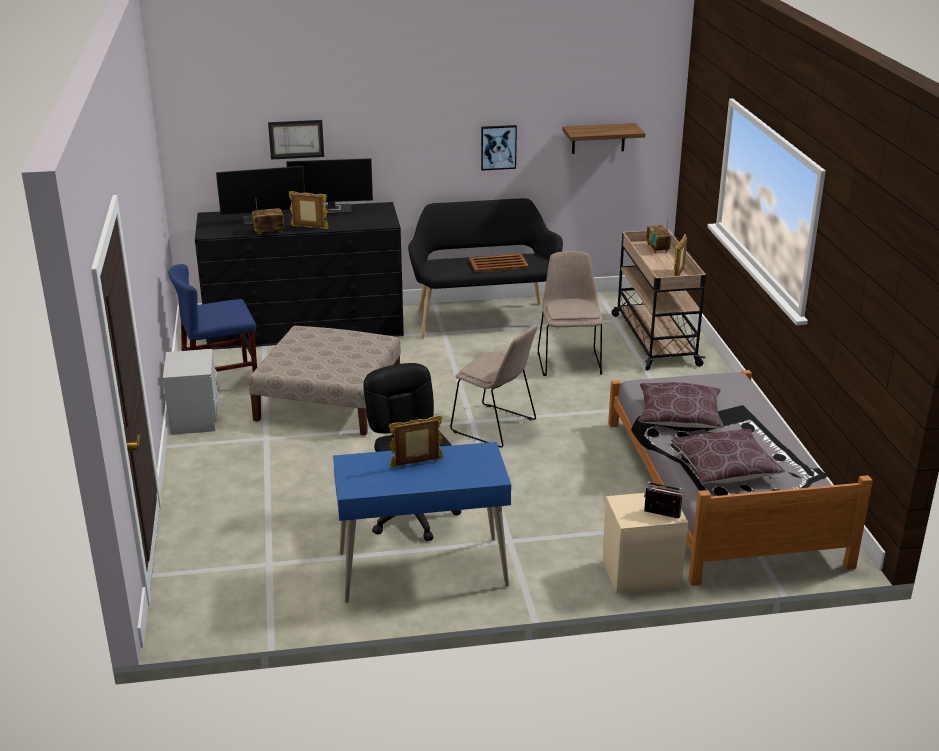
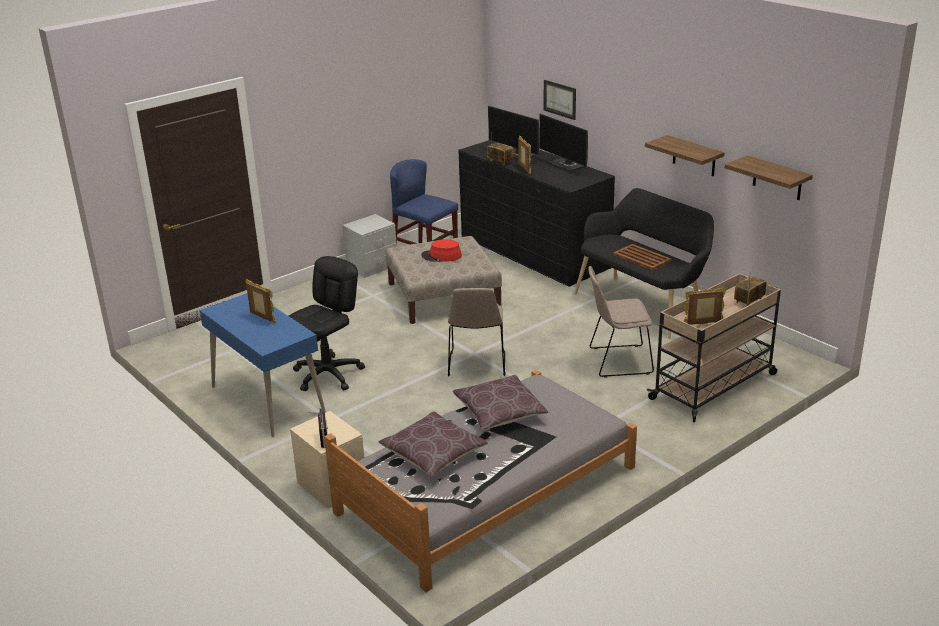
camera: 60 degrees right, 0 degrees up
(324, 351) = (441, 256): none -> red hat
(498, 147) = (694, 156): picture -> shelf
(569, 362) = (617, 361): beige chair -> beige chair turned 150 degrees counterclockwise

